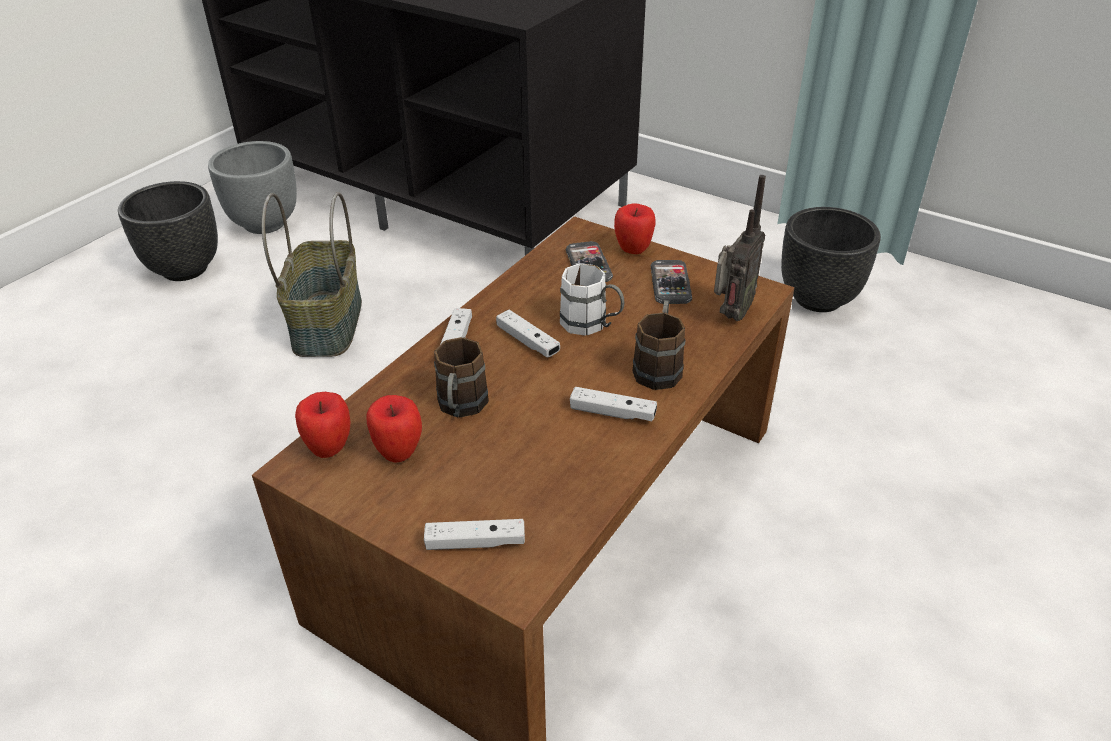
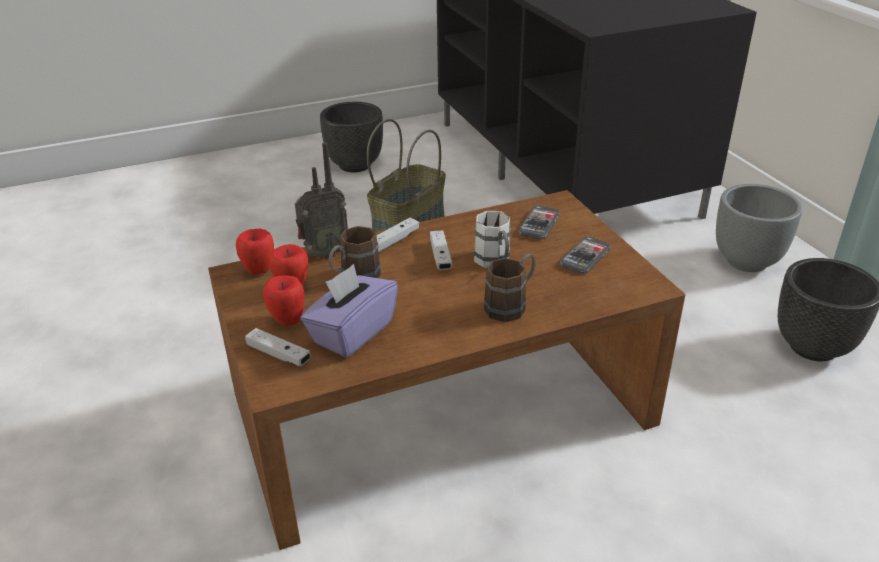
camera: 35 degrees right, 5 degrees down
(265, 224) = (426, 152): grey planter -> grey planter (747, 262)
(530, 474) = (352, 332): none -> purple tissue box
(612, 413) = (445, 320): white game controller -> none
(633, 251) = (583, 226): apple -> apple (287, 321)
(730, 315) = (606, 293): radio -> radio (323, 253)

